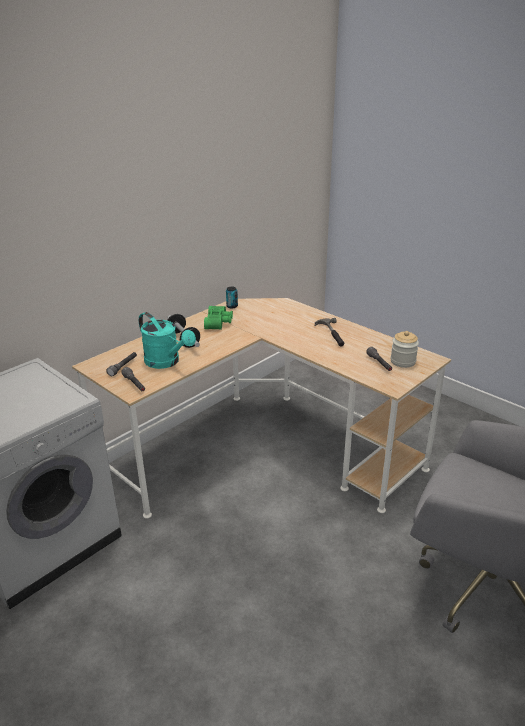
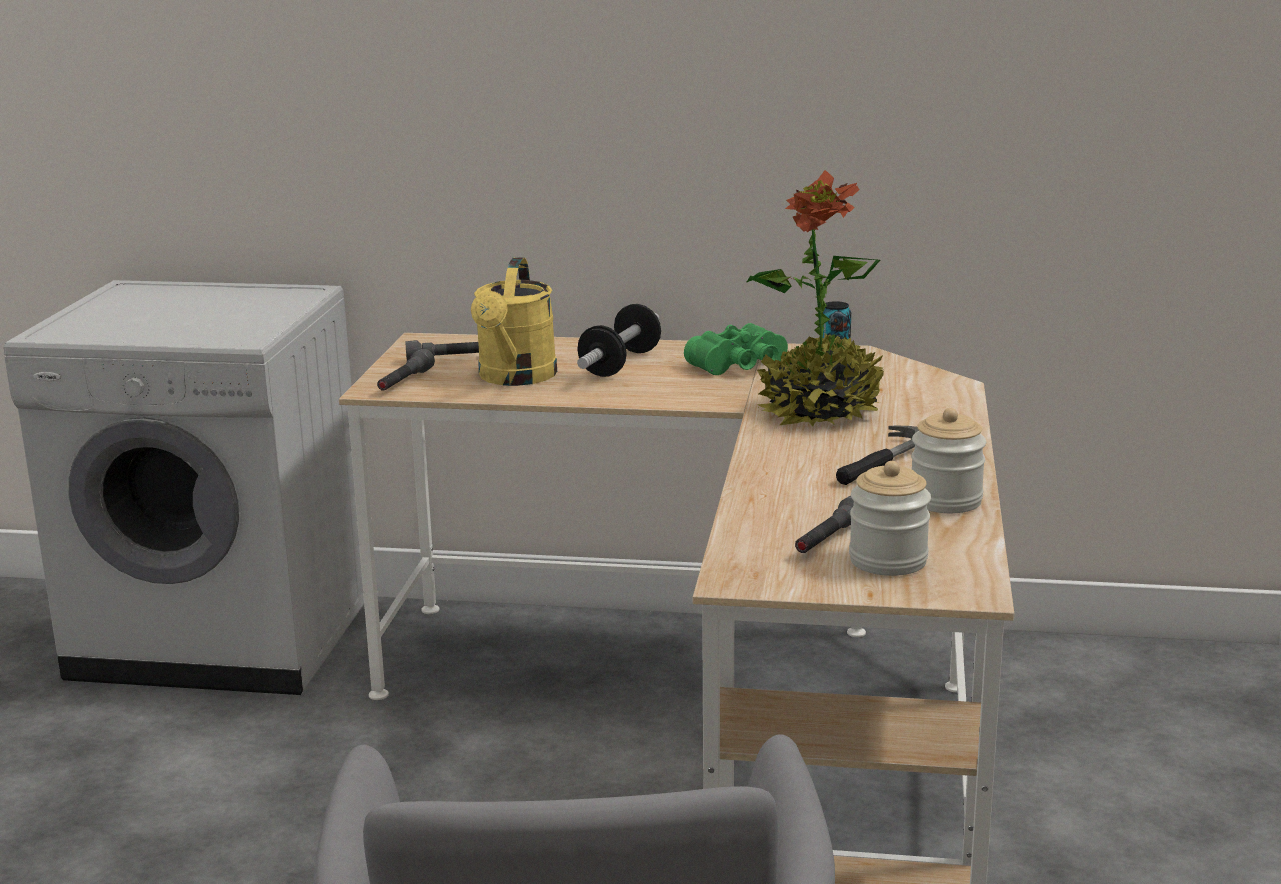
camera: 55 degrees right, 10 degrees down
(166, 362) = (515, 378): turquoise watering can -> yellow watering can
(277, 327) = (820, 411): none -> potted plant
(370, 338) = (945, 501): none -> jar

